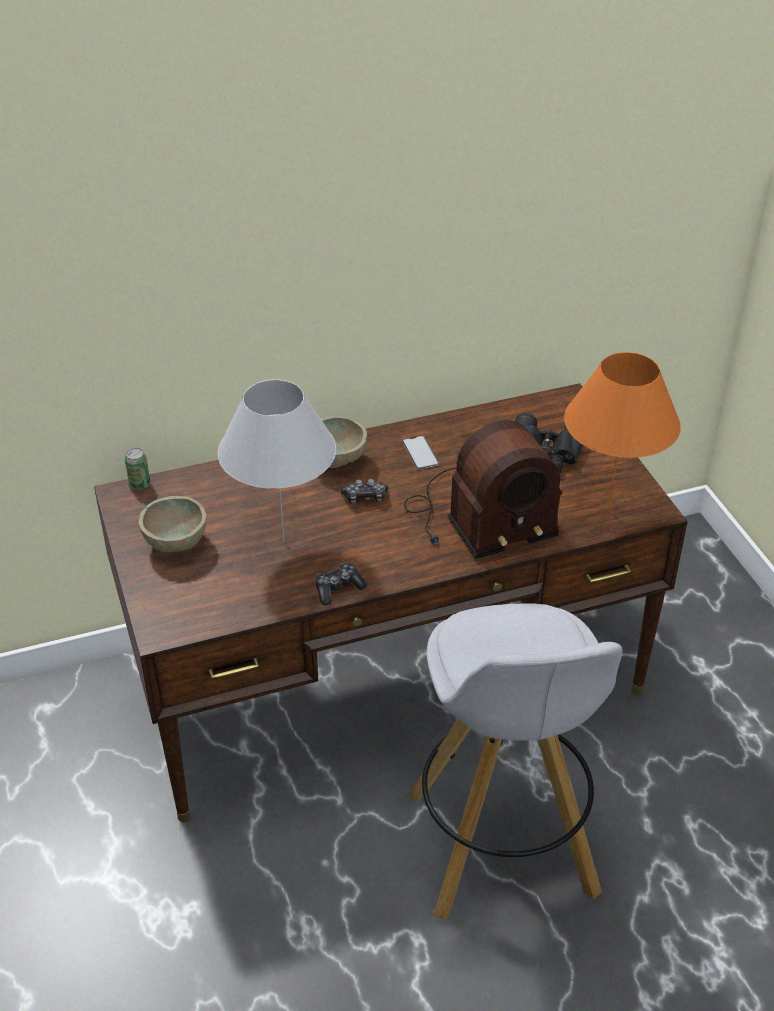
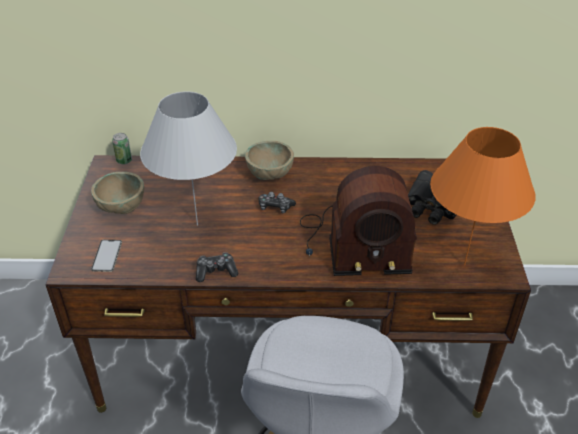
camera: 20 degrees right, 0 degrees up
(420, 452) = (335, 183): phone -> phone (107, 256)

